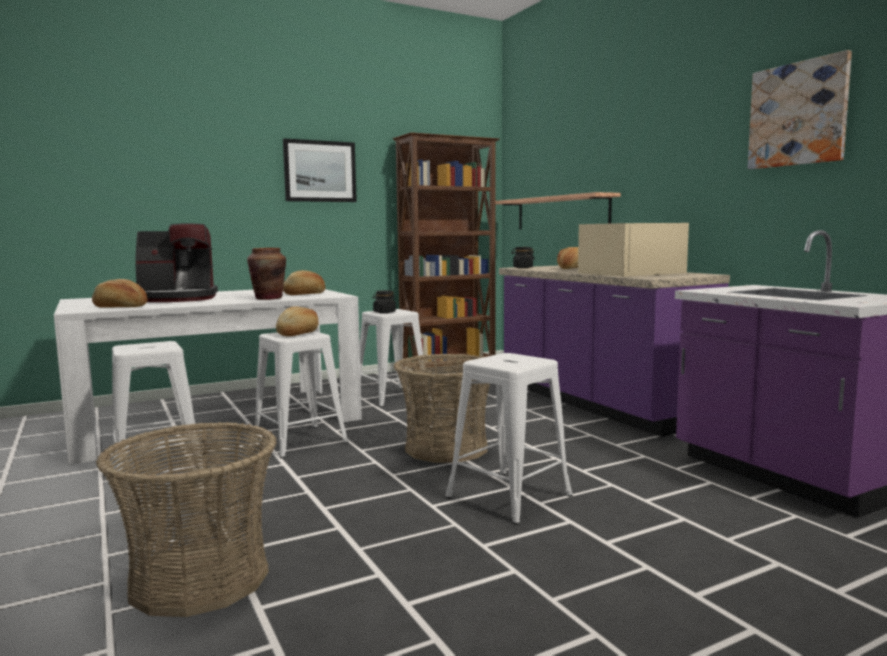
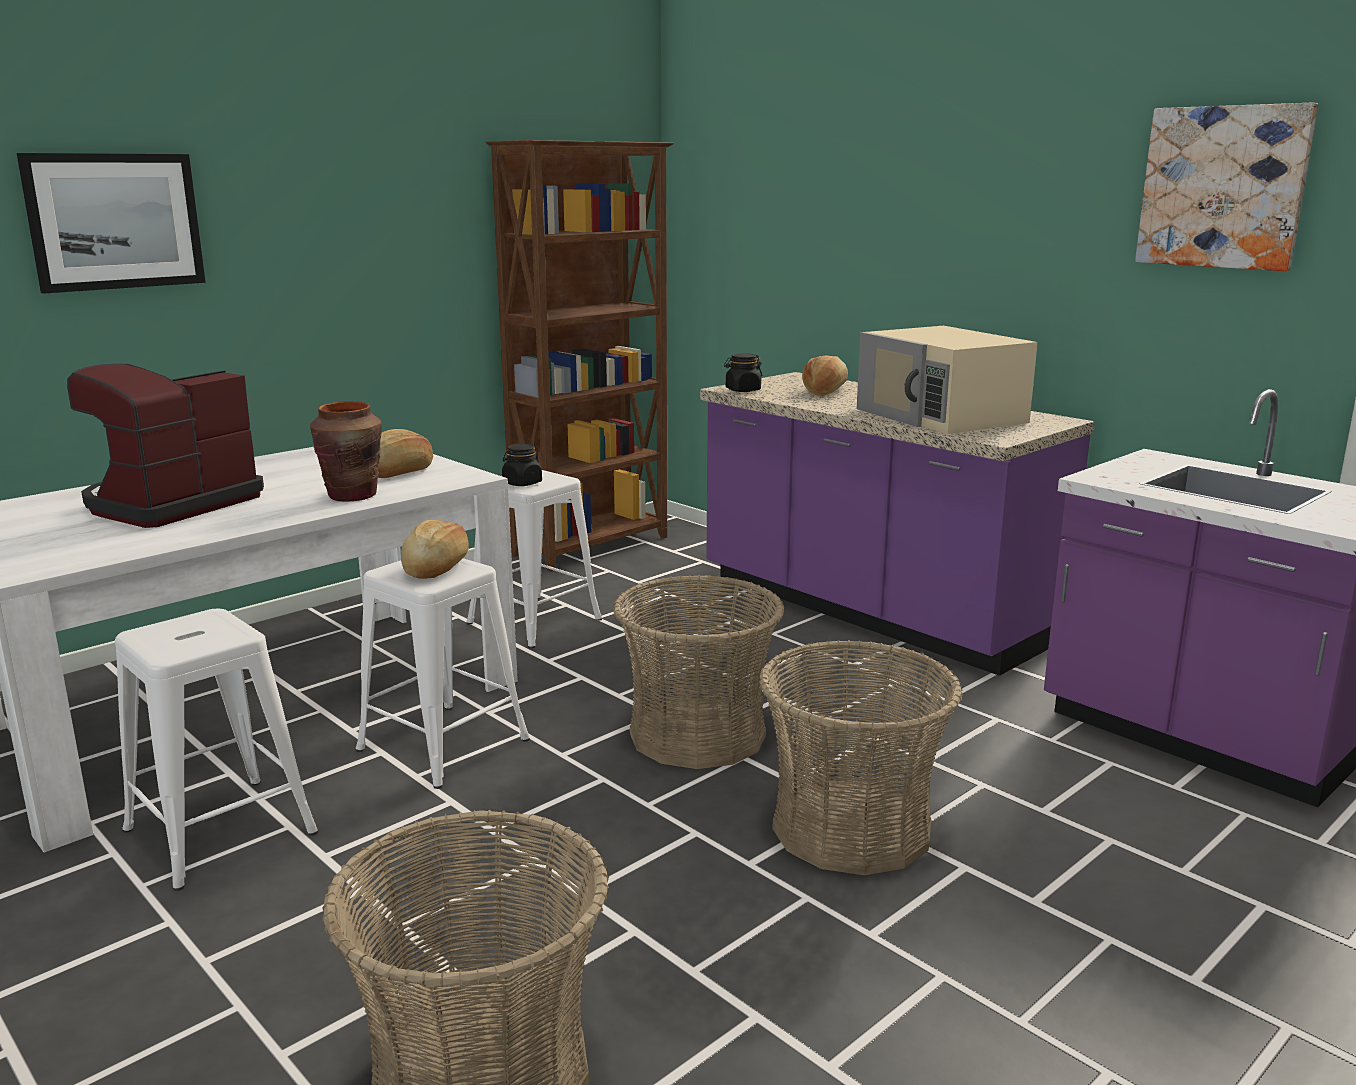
camera: 15 degrees left, 10 degrees up
(120, 307) = (93, 548): bread -> none
(177, 299) = (170, 504): coffee machine -> coffee machine turned 150 degrees clockwise
(320, 171) = (362, 211): picture -> picture (115, 221)
(509, 496) = (852, 828): white stool -> basket
(561, 213) = (786, 282): shelf -> none
(630, 273) = (941, 416): beige microwave -> beige microwave turned 75 degrees counterclockwise

